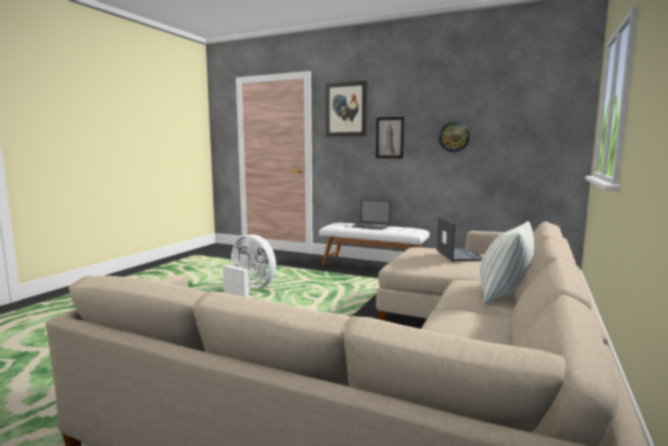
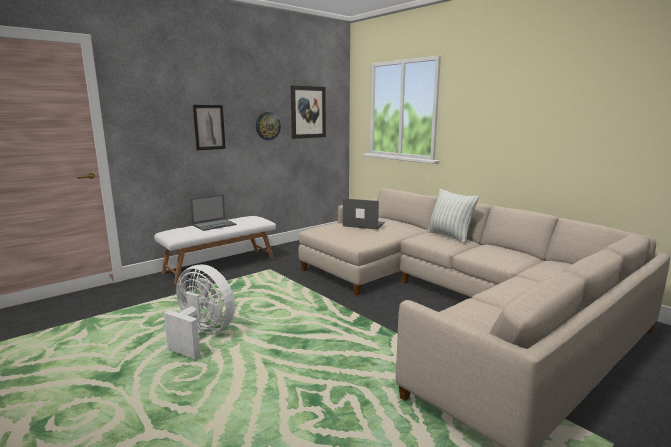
camera: 65 degrees left, 5 degrees up
(250, 290) = (202, 335): white fan -> white fan turned 60 degrees clockwise
(346, 109) = (153, 93): picture -> picture (308, 112)

